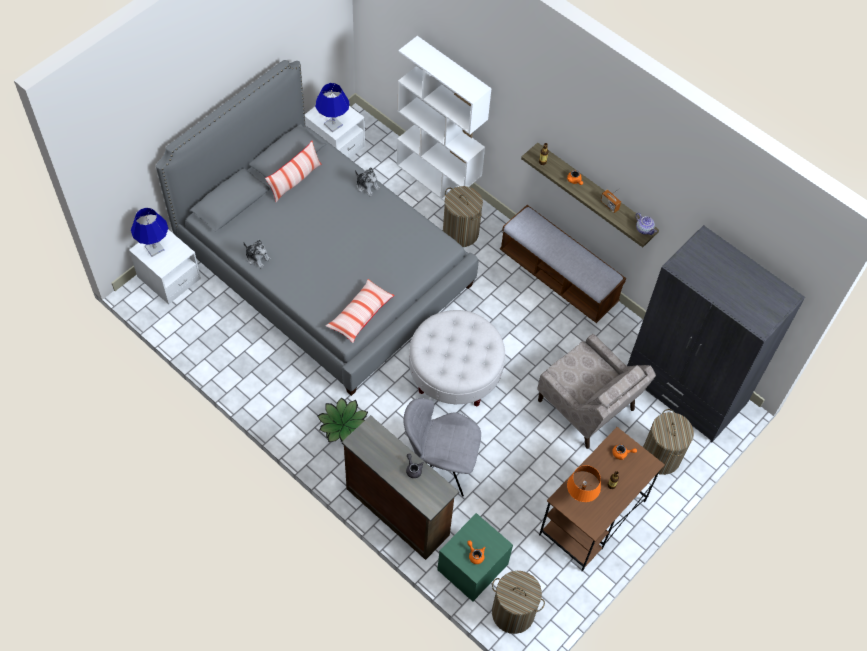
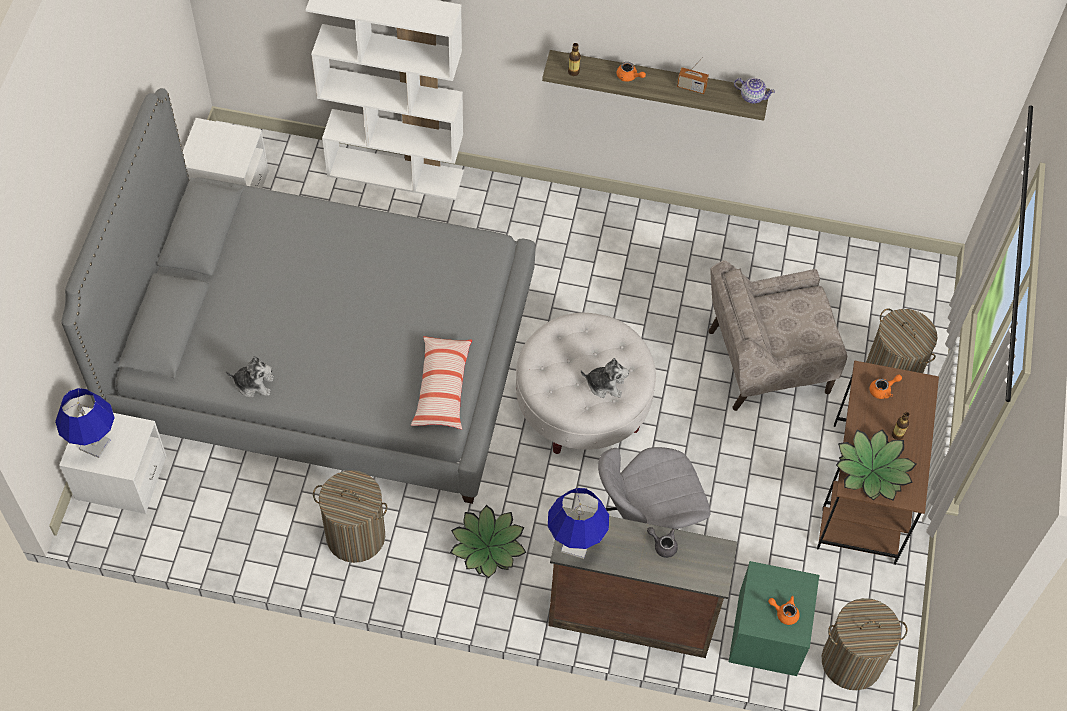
camera: 30 degrees left, 0 degrees up
(295, 180) = (233, 256): pillow -> none
(333, 124) = (226, 159): blue table lamp -> blue table lamp (575, 544)
(367, 186) = (334, 217): plush toy -> plush toy (605, 384)
(460, 232) = (468, 223): laundry basket -> laundry basket (355, 536)
(558, 277) = (626, 219): bench -> none
(580, 498) = (872, 470): orange table lamp -> potted plant
(586, 406) = (766, 361): beige armchair -> beige armchair turned 150 degrees clockwise
(685, 390) = (864, 280): grey wardrobe -> none

